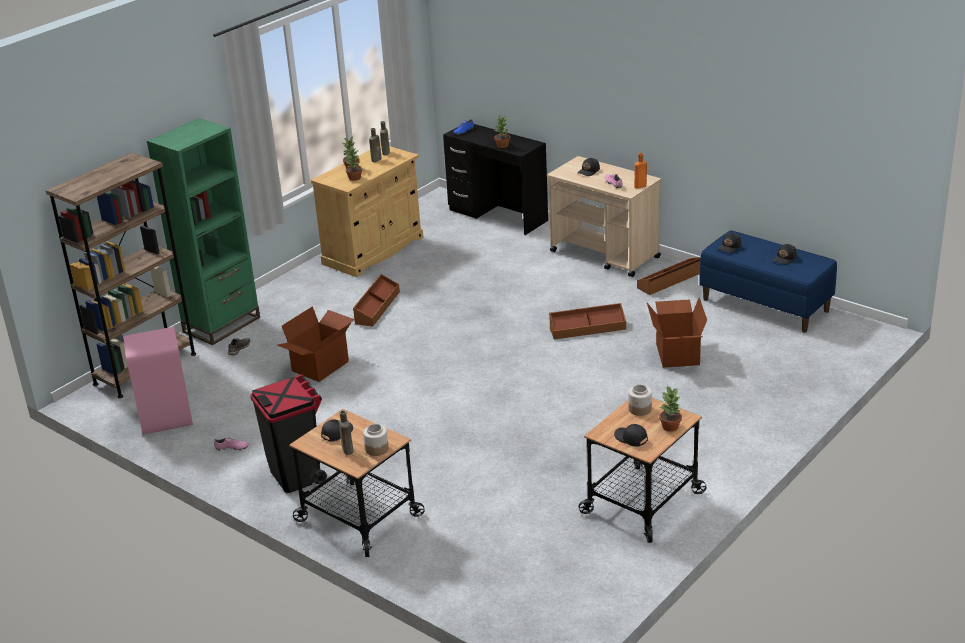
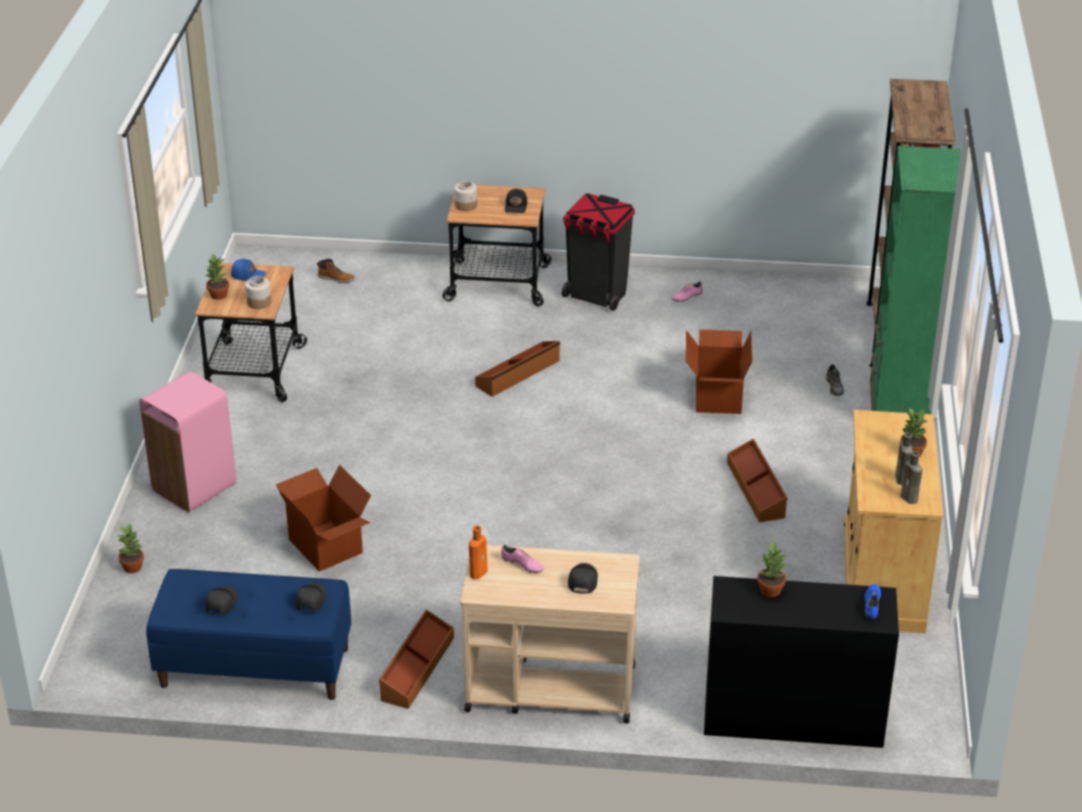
camera: 145 degrees right, 5 degrees up
(166, 419) = (788, 300): pink trash can -> pink trash can (193, 488)
(347, 449) = (491, 198): brown bottle -> none
(354, 178) = (879, 435): potted plant -> potted plant (132, 567)
(495, 579) = (336, 278): none -> boot
(587, 328) = (465, 547): brown storage box -> brown storage box (518, 374)
(631, 439) = (248, 275): black cap -> blue cap

